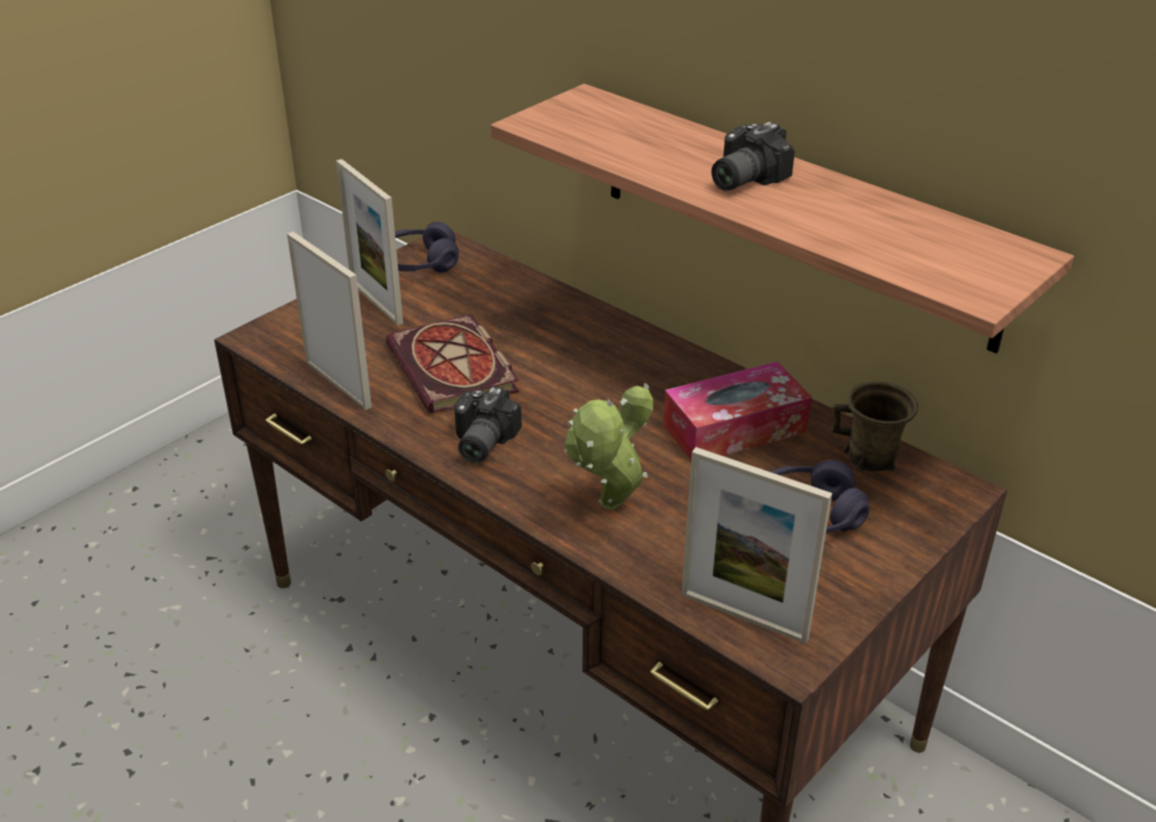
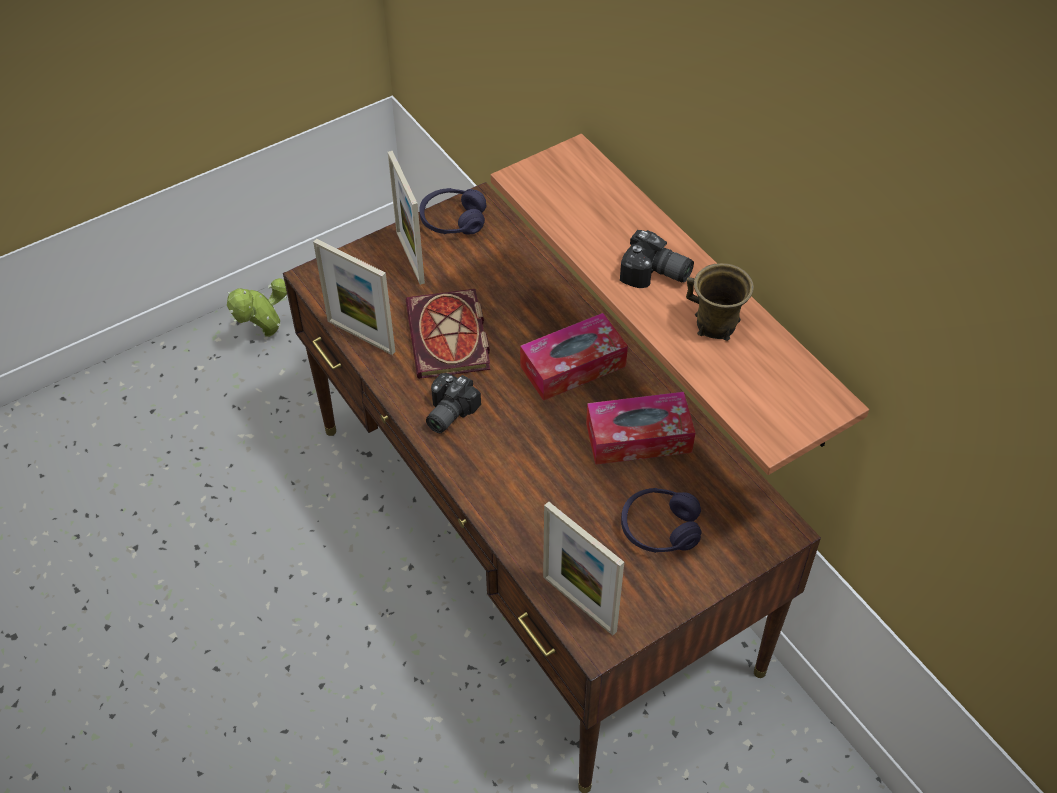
camera: 15 degrees right, 15 degrees up
(338, 384) = (361, 336): picture frame -> picture frame turned 150 degrees clockwise
(608, 508) = (518, 492): potted plant -> potted plant (266, 335)
(621, 373) = (573, 366): none -> tissue box
(741, 179) = (655, 275): camera -> camera turned 120 degrees counterclockwise
(871, 458) = (730, 486): brown mug -> brown mug (716, 325)

